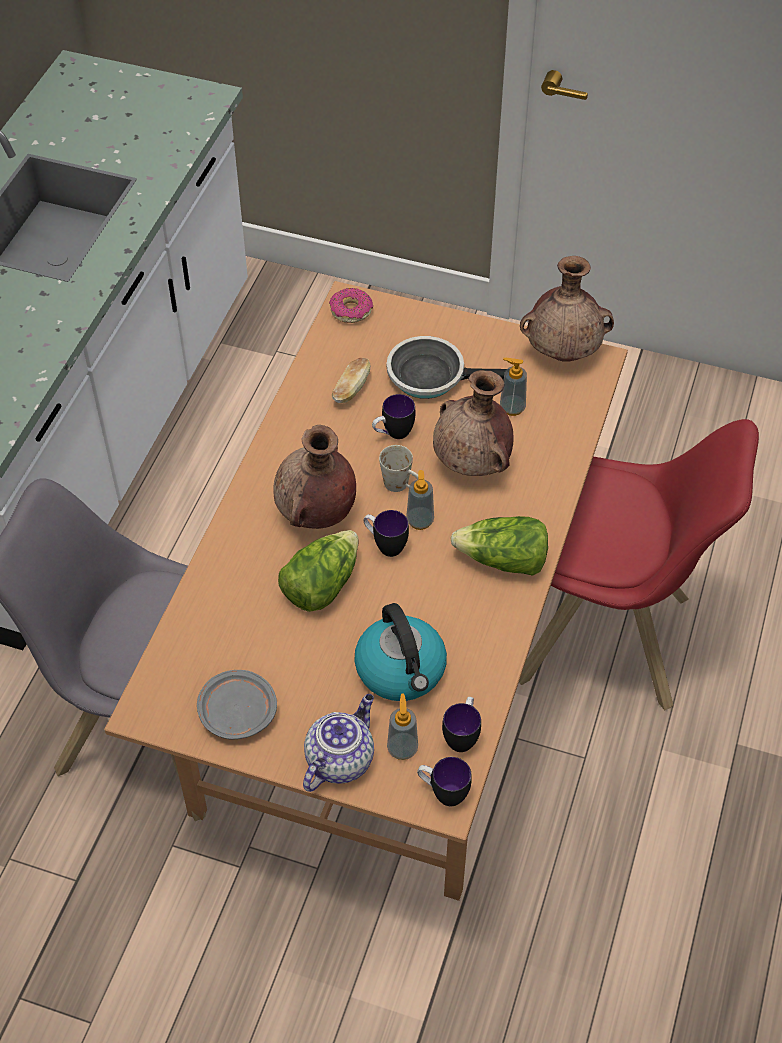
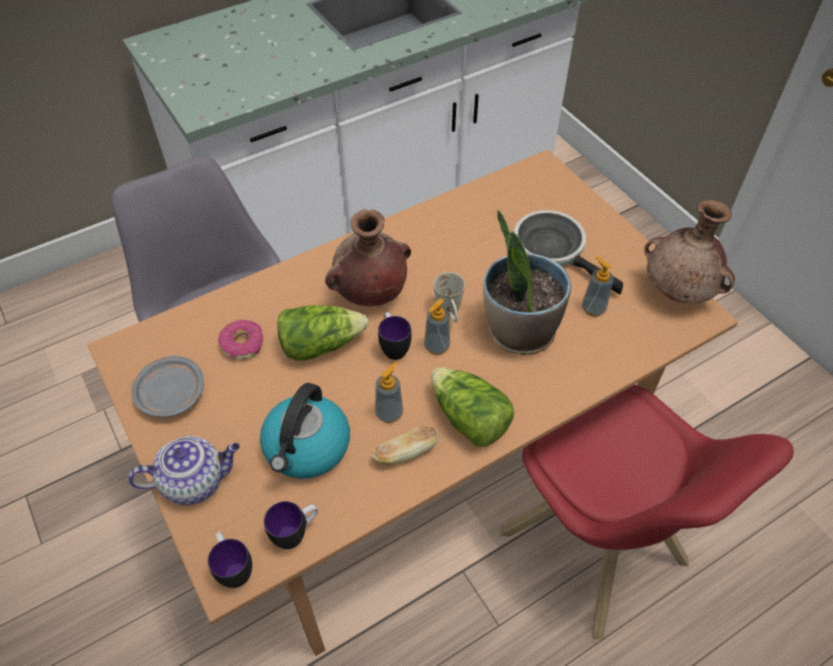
camera: 40 degrees right, 0 degrees up
(351, 311) = (538, 174): donut -> donut (243, 344)
(351, 389) = (483, 225): bread -> bread (406, 452)
(393, 434) = (481, 272): mug -> none
(402, 748) = (244, 508): soap dispenser -> soap dispenser (389, 413)
(472, 464) = (519, 331): brown vase -> potted plant

